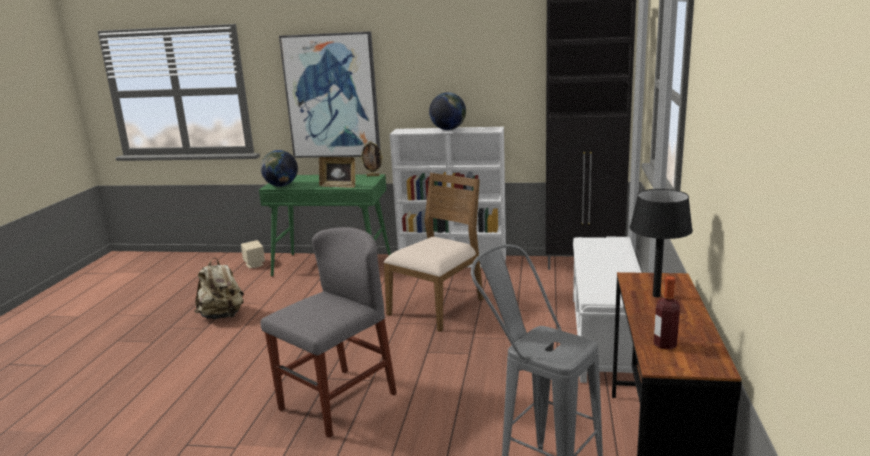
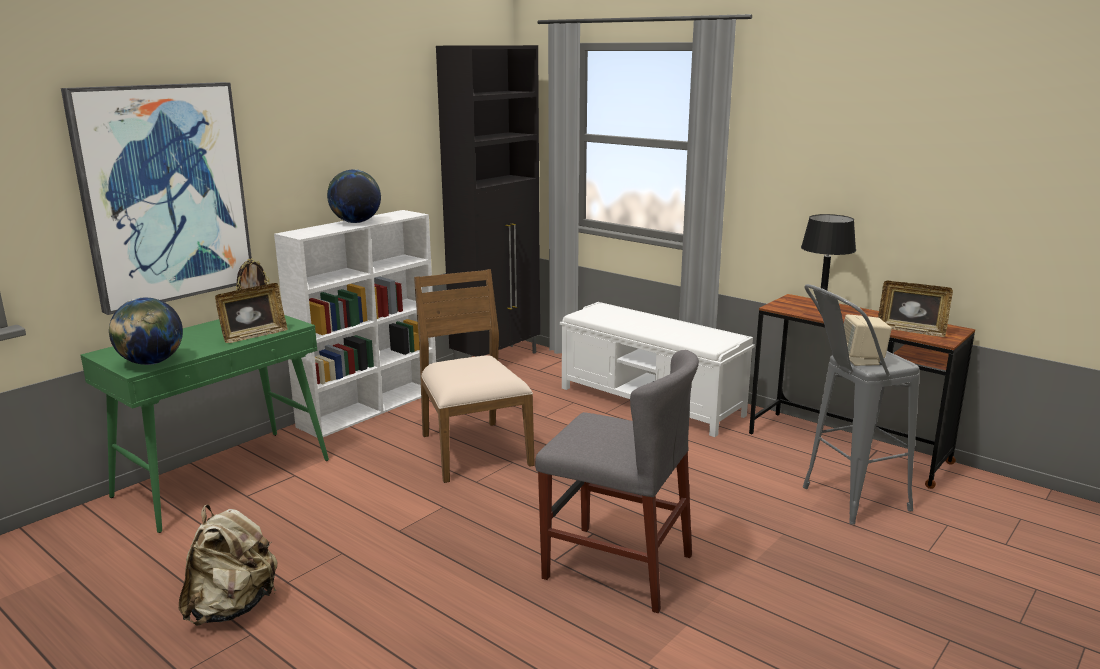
camera: 60 degrees left, 0 degrees up
(254, 265) = (77, 538): beige speaker -> beige speaker (862, 360)
(337, 401) = (617, 567): grey chair -> grey chair turned 135 degrees clockwise
(665, 344) = (911, 330): bottle -> picture frame

